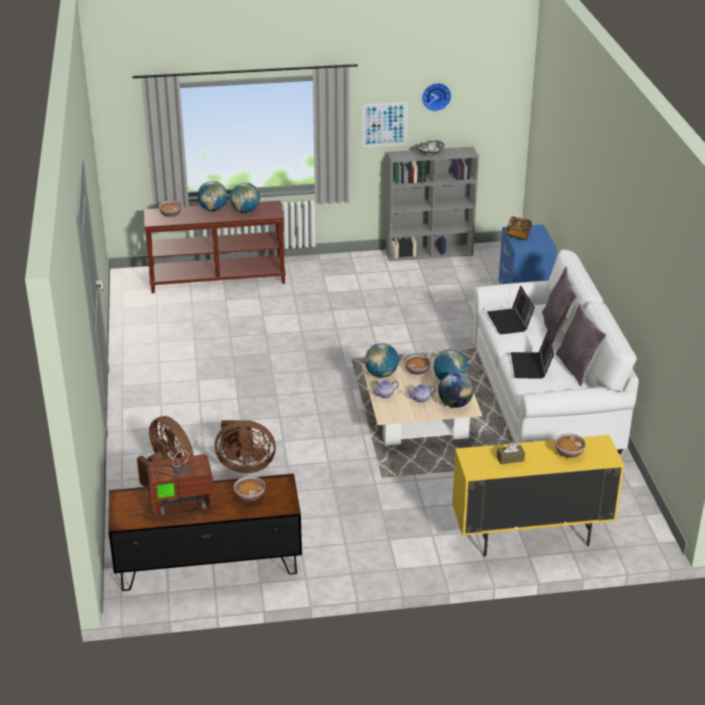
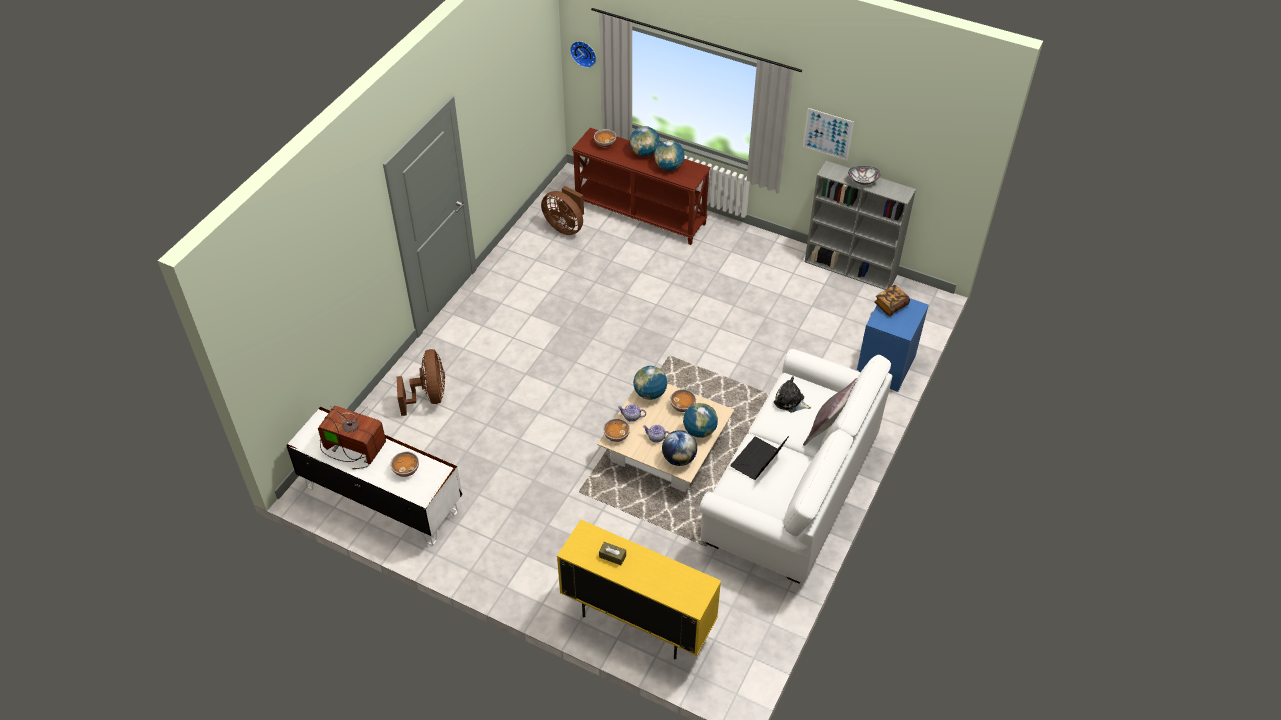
camera: 35 degrees right, 15 degrees up
(208, 563) = (382, 498): brown tv stand -> white tv stand
(245, 465) = (488, 420): brown fan -> brown fan (565, 227)
(436, 96) = (884, 126): wall clock -> wall clock (584, 53)
(510, 322) = (790, 401): laptop -> plush toy
(569, 453) = (666, 579): bowl -> bowl (616, 435)
(577, 368) = (797, 485): grey pillow -> none

